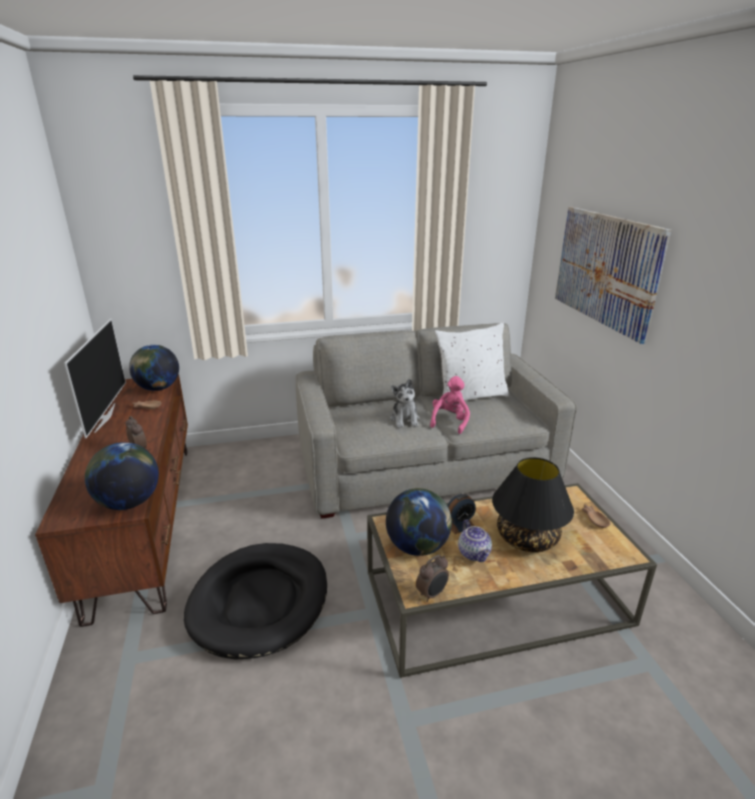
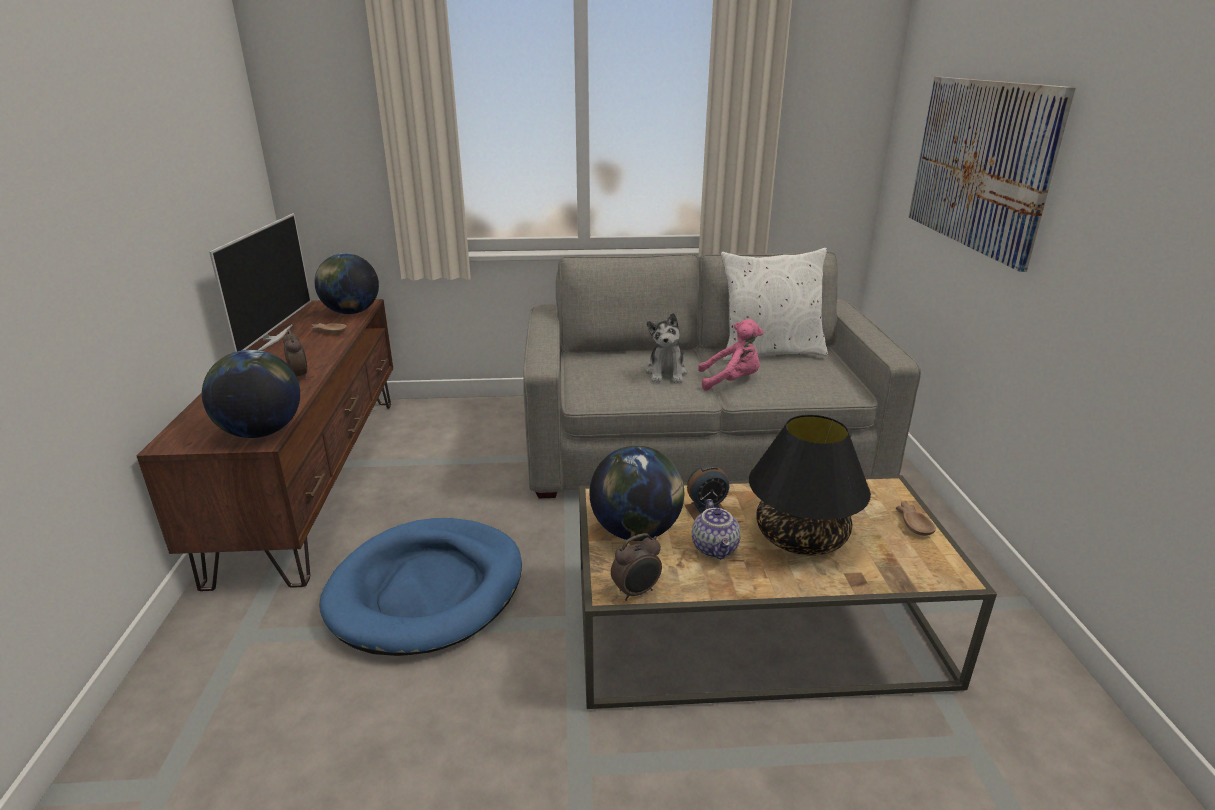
camera: 10 degrees right, 0 degrees up
(260, 602) = (427, 589): black dog bed -> blue dog bed
(450, 422) = (731, 381): pink plush toy -> pink plush toy turned 60 degrees clockwise

